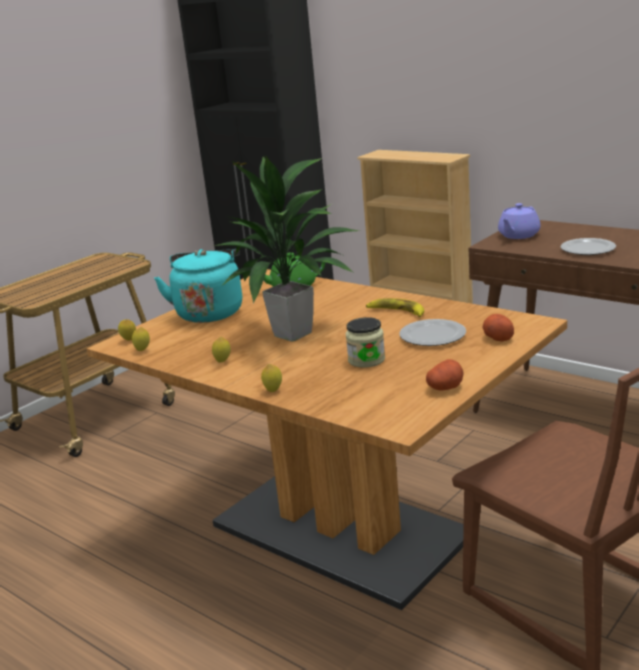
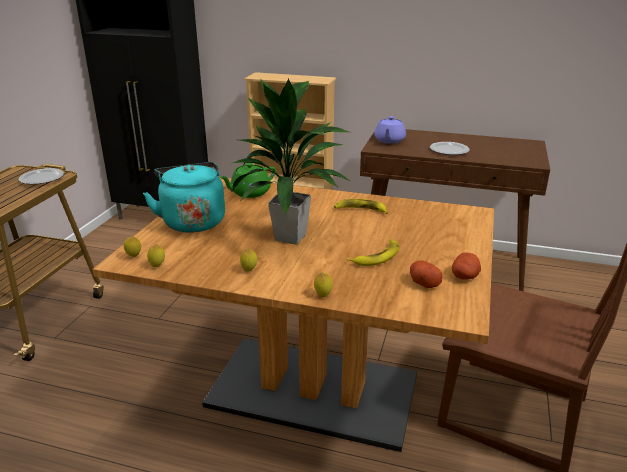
camera: 25 degrees left, 5 degrees up
(366, 360) = (377, 256): jar -> banana
(432, 336) = (409, 230): plate -> plate (42, 178)
(498, 337) = (460, 227): potato -> potato (423, 282)

